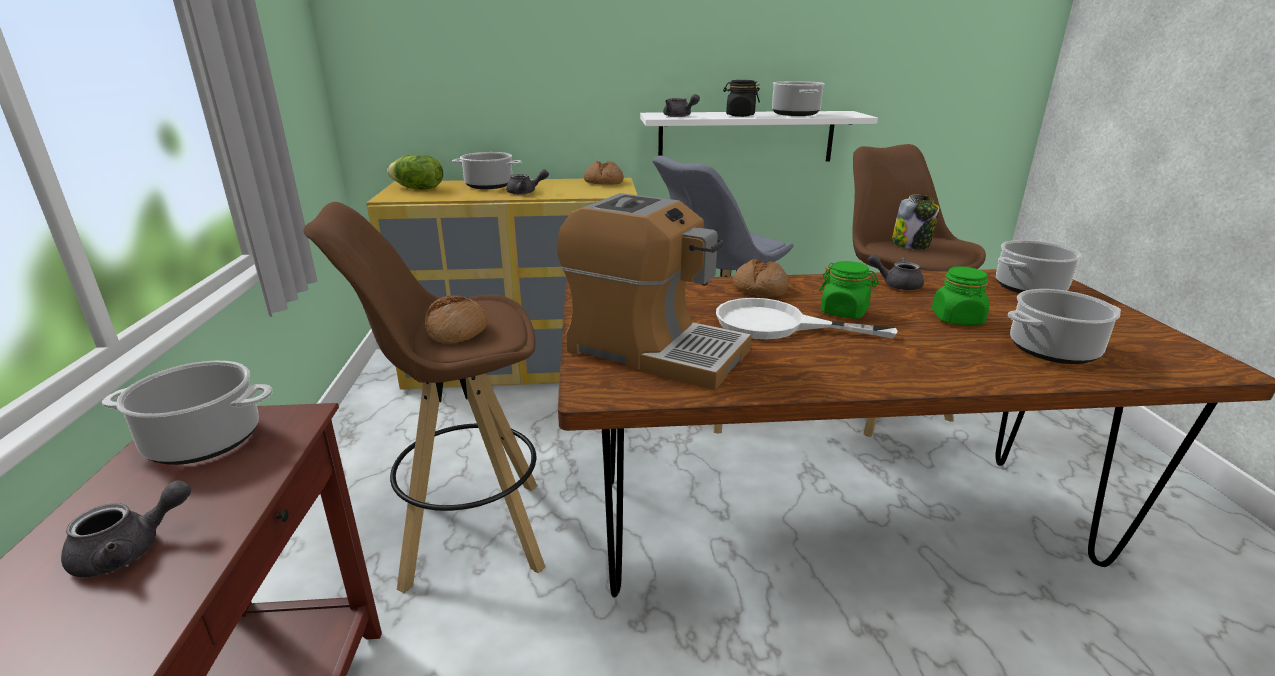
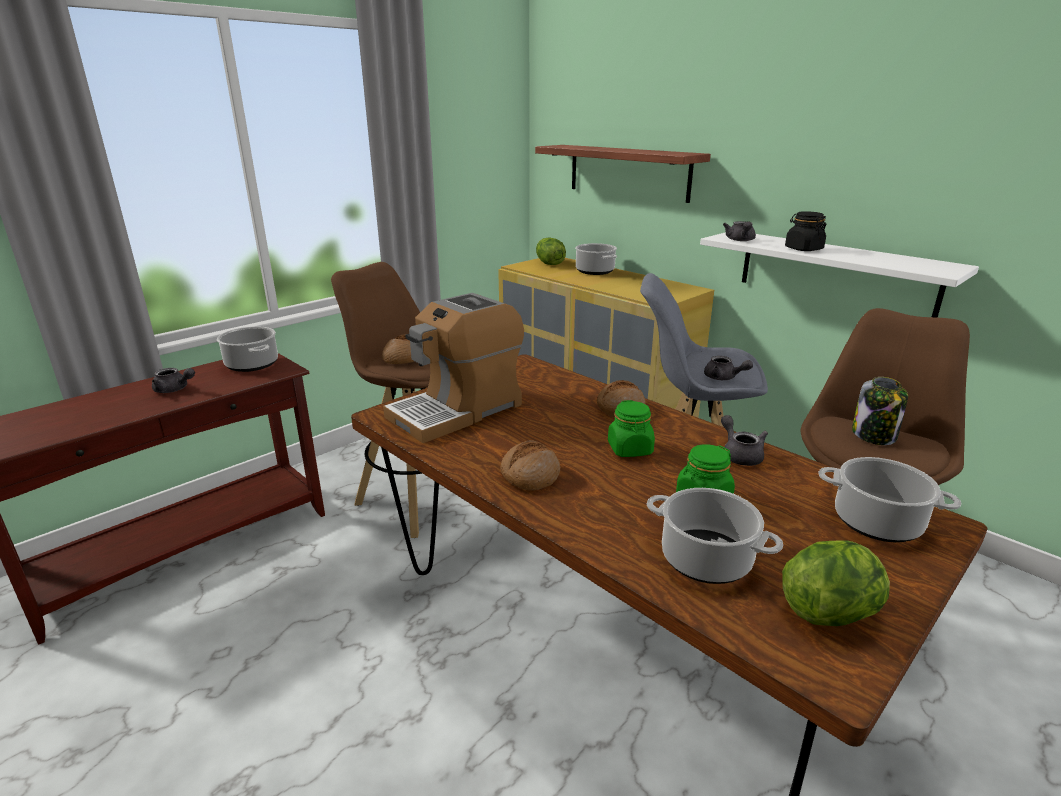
camera: 50 degrees right, 0 degrees up
(496, 61) = (628, 172): none -> shelf
(525, 192) = (601, 282): grey teapot -> grey teapot (723, 378)
(603, 182) = (678, 288): bread -> bread (529, 475)
(654, 350) = (457, 410): coffee machine -> coffee machine turned 60 degrees clockwise
(776, 325) = (560, 433): white frying pan -> none
(794, 114) = (872, 257): cooking pot -> none
(1141, 340) = (830, 612): none -> lettuce

